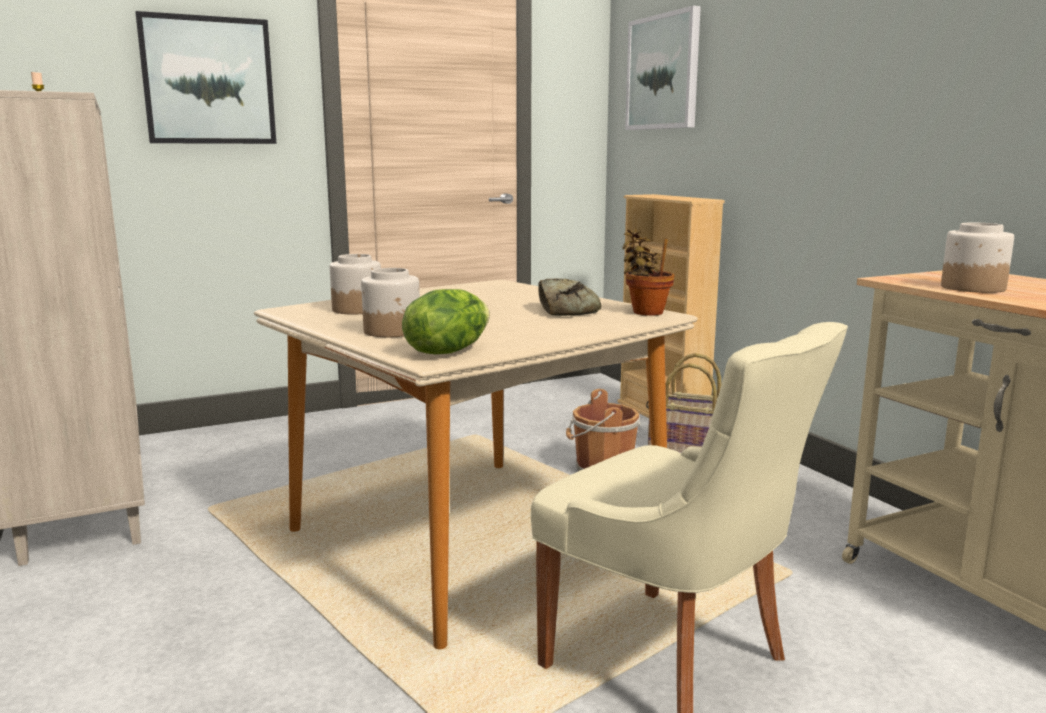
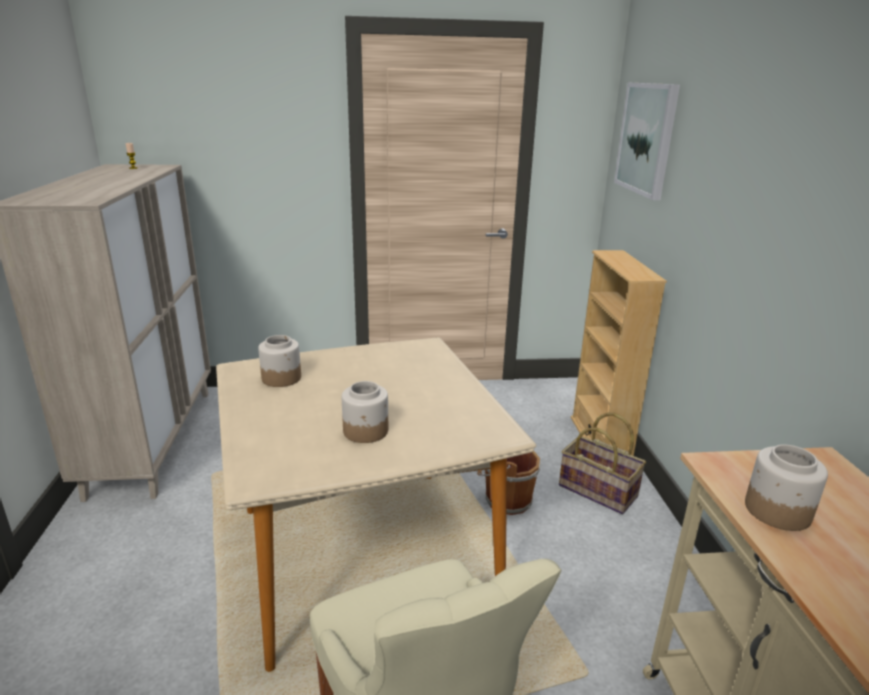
camera: 20 degrees right, 10 degrees up
(208, 81) = (260, 139): picture -> none
(393, 331) = (270, 424): jar -> jar (366, 431)
(447, 351) = (275, 471): lettuce -> none
(565, 309) = (434, 409): bread -> none
(645, 312) = (495, 427): potted plant -> none

